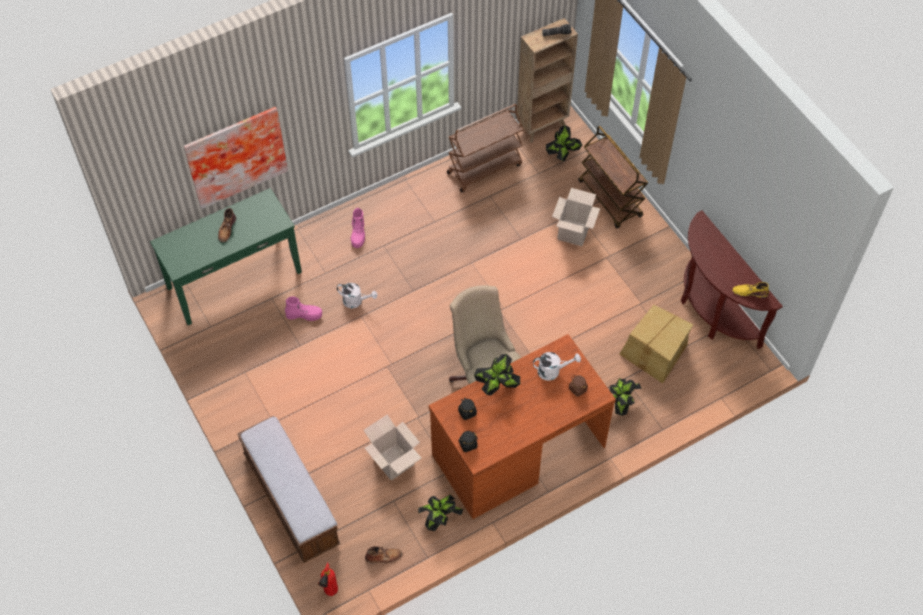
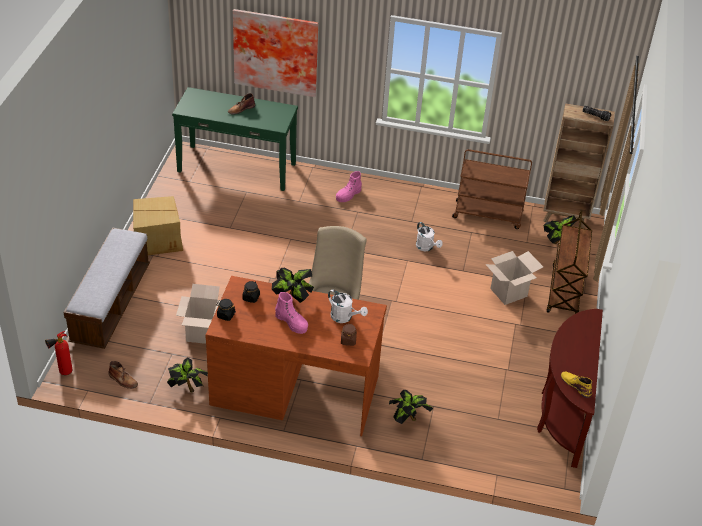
camera: 40 degrees right, 15 degrees down
(304, 315) = (255, 214): pink boot -> pink boot (292, 322)
(356, 301) = (298, 229): white watering can -> white watering can (426, 247)
(654, 352) = (478, 407): cardboard box -> cardboard box (156, 239)

